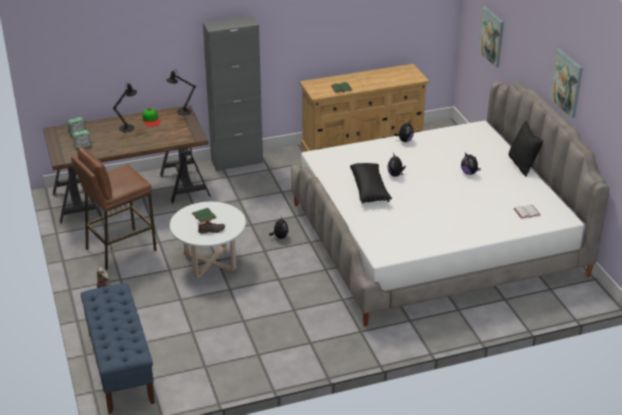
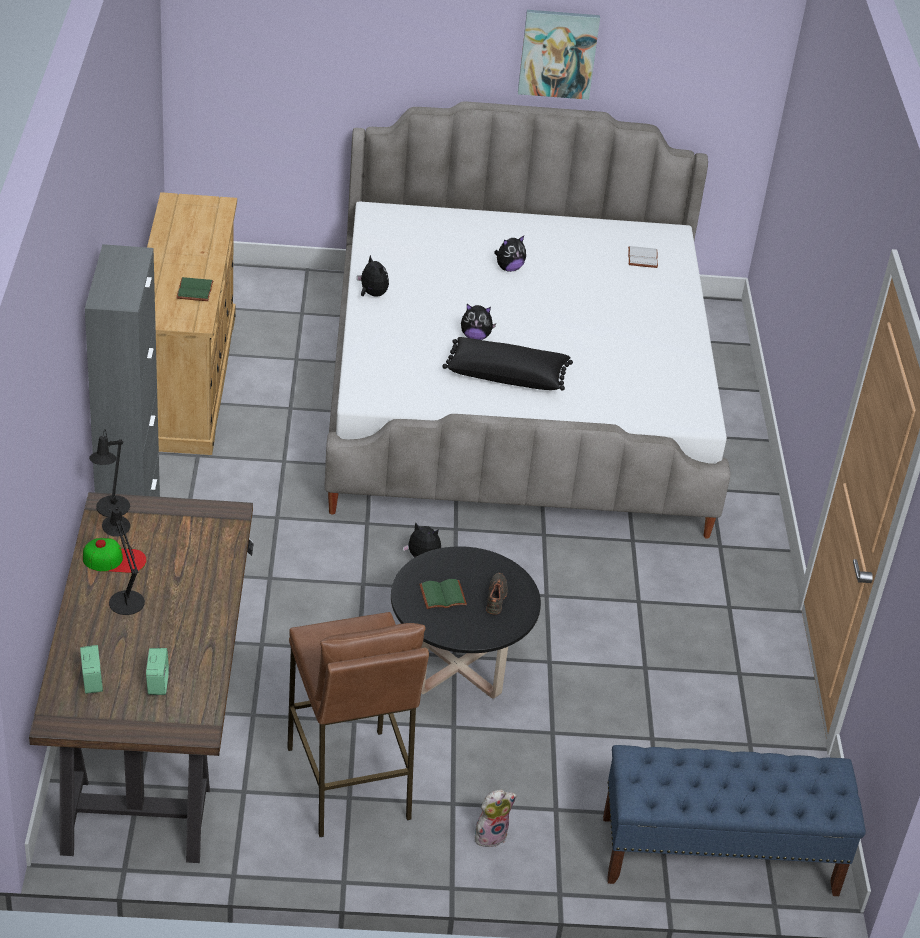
camera: 75 degrees left, 5 degrees up
(210, 262) = (458, 667): white coffee table -> black coffee table
(492, 36) = (295, 65): picture -> none
(522, 164) = (512, 216): black pillow -> none

